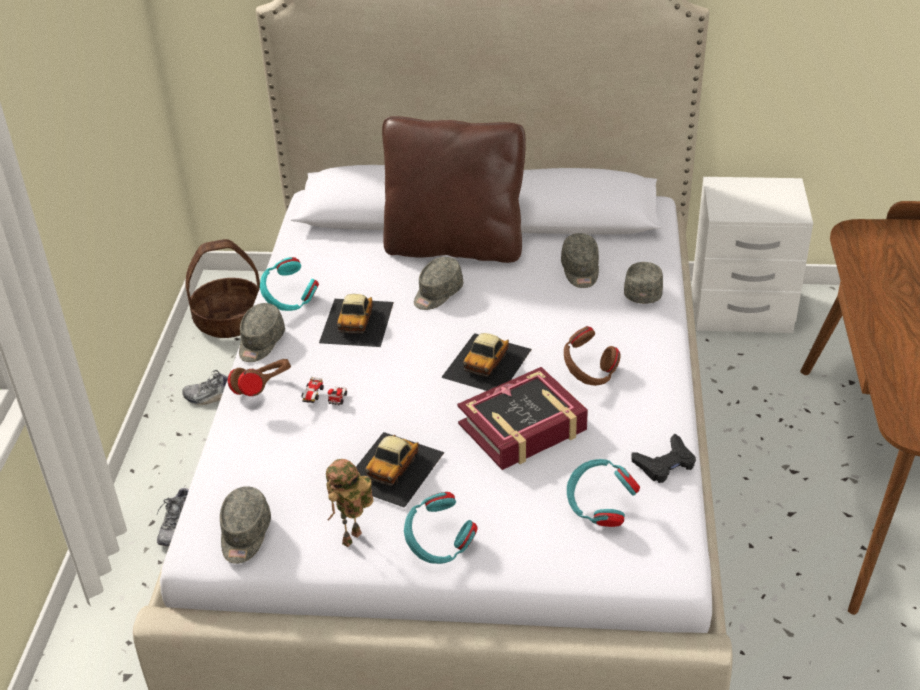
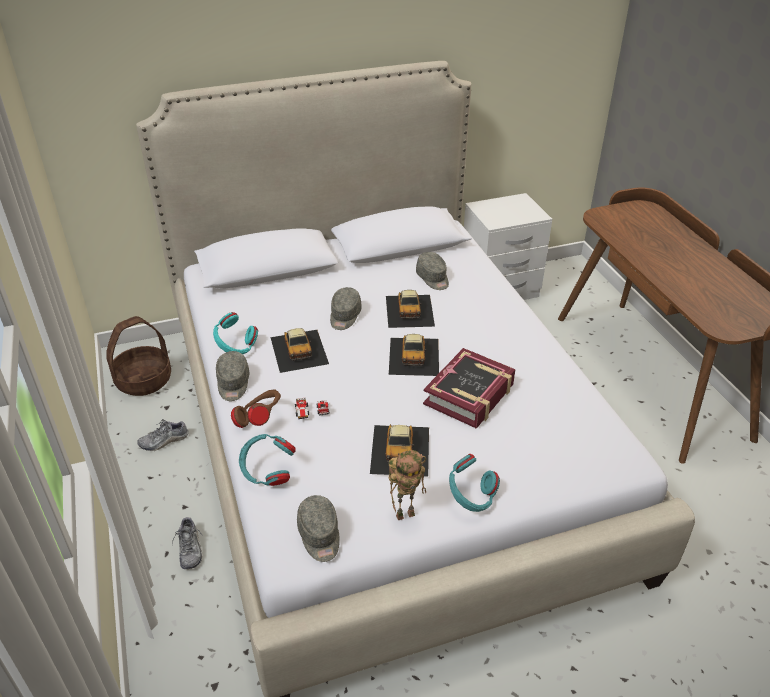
camera: 25 degrees left, 0 degrees up
(353, 540) = (406, 513): toy robot -> toy robot turned 120 degrees counterclockwise
(454, 246) = (334, 281): brown pillow -> none
(522, 305) = (410, 310): none -> toy car
(589, 375) = (488, 347): brown headphones -> none
(599, 508) = (559, 436): turquoise headphones -> turquoise headphones (268, 472)
(643, 290) = (483, 282): grey cap -> none
(665, 464) = (579, 393): black game controller -> none

